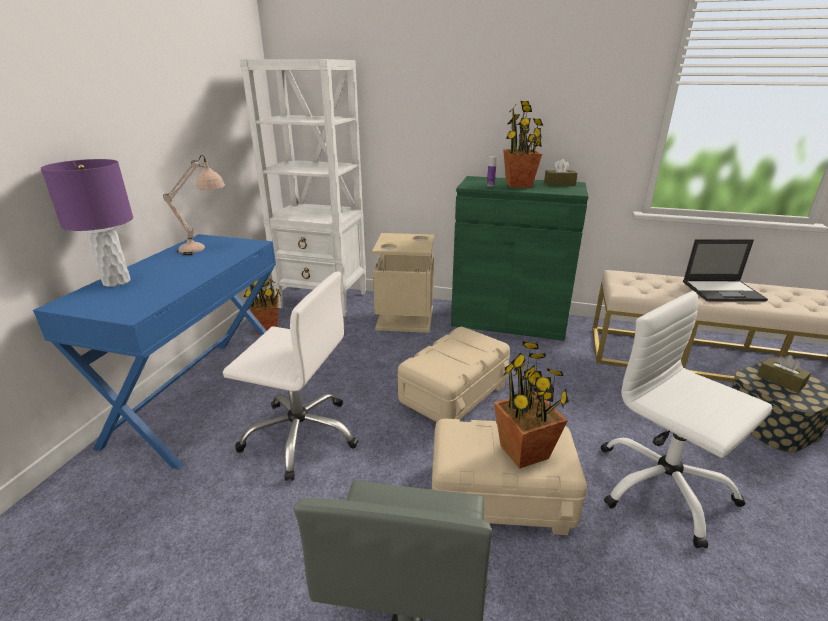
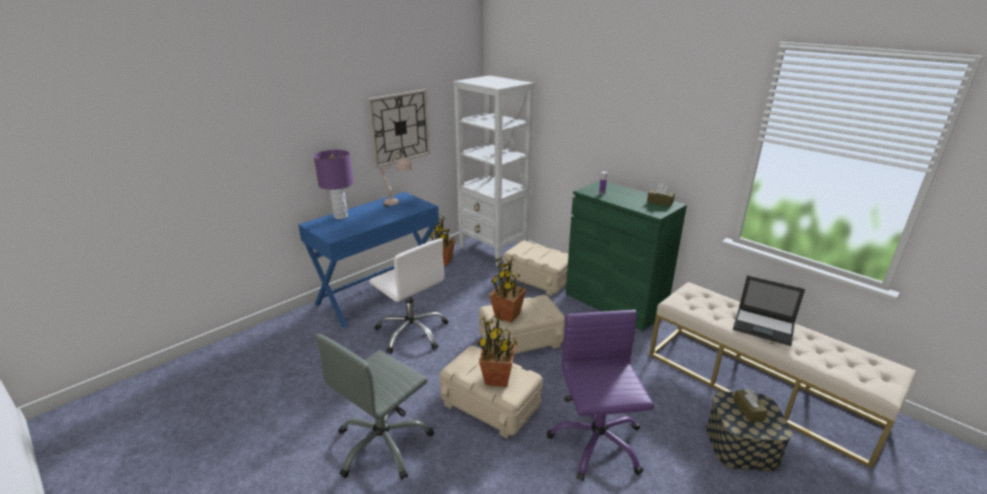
camera: 30 degrees right, 0 degrees up
(174, 130) = (399, 127): none -> wall clock
(406, 318) = (538, 279): beige trash can -> beige storage box
(519, 185) = (624, 197): potted plant -> potted plant (508, 315)
(662, 487) = (596, 443): white office chair -> purple office chair

